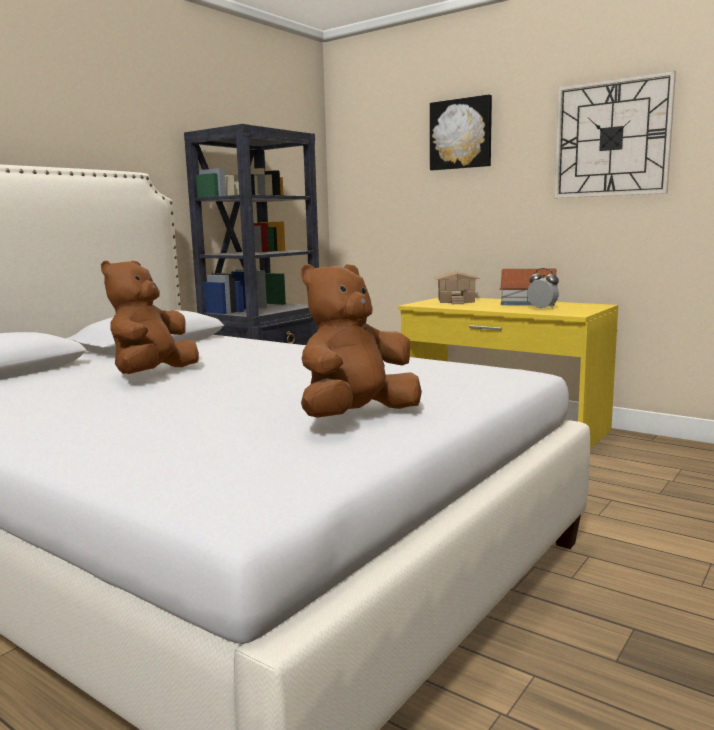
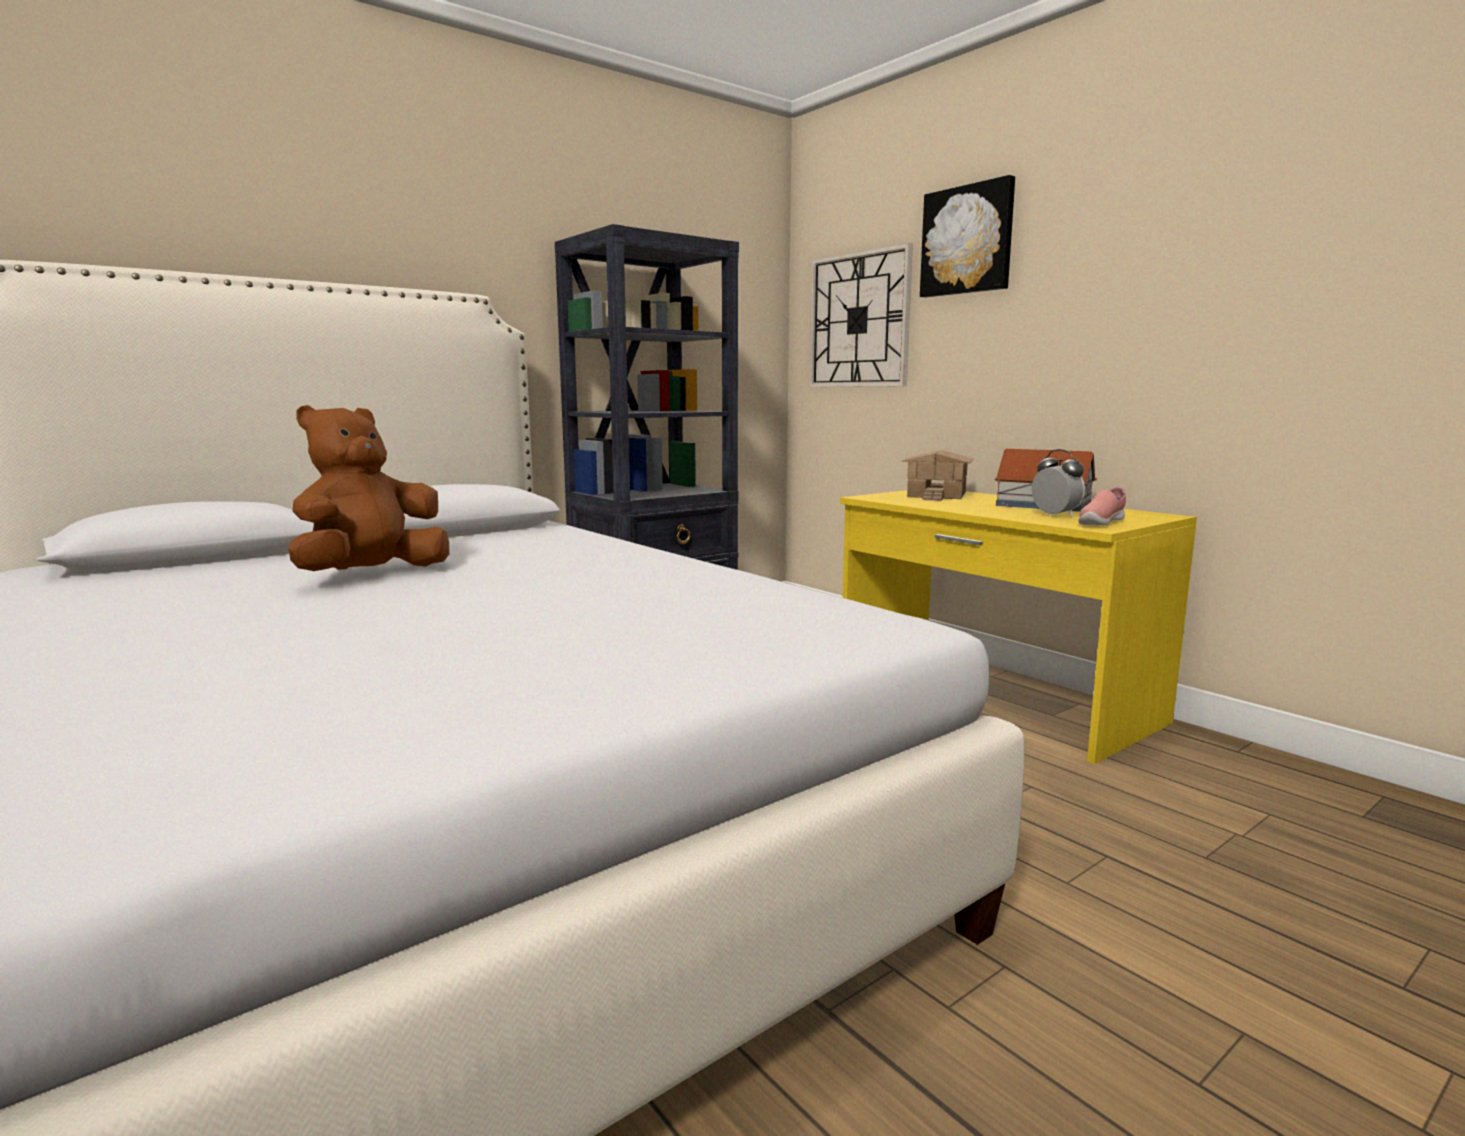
camera: 15 degrees right, 0 degrees up
(356, 417) = (510, 680): brown plush toy -> none
(573, 312) = (1100, 523): none -> pink shoe
(612, 138) = (1204, 236): wall clock -> wall clock (859, 320)

